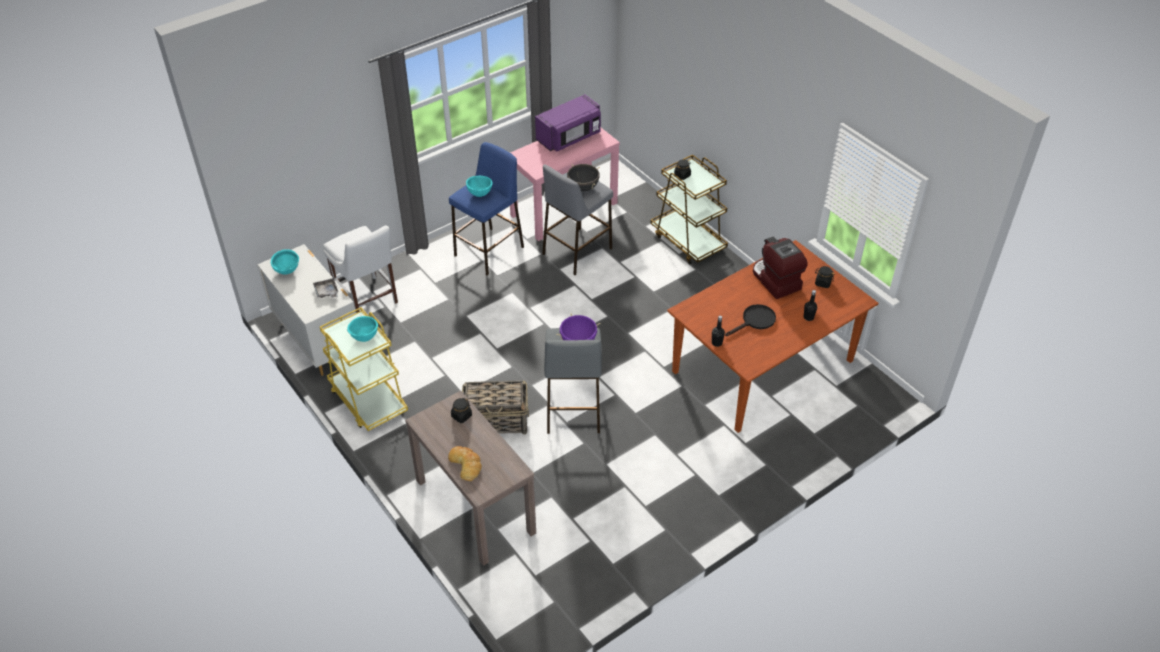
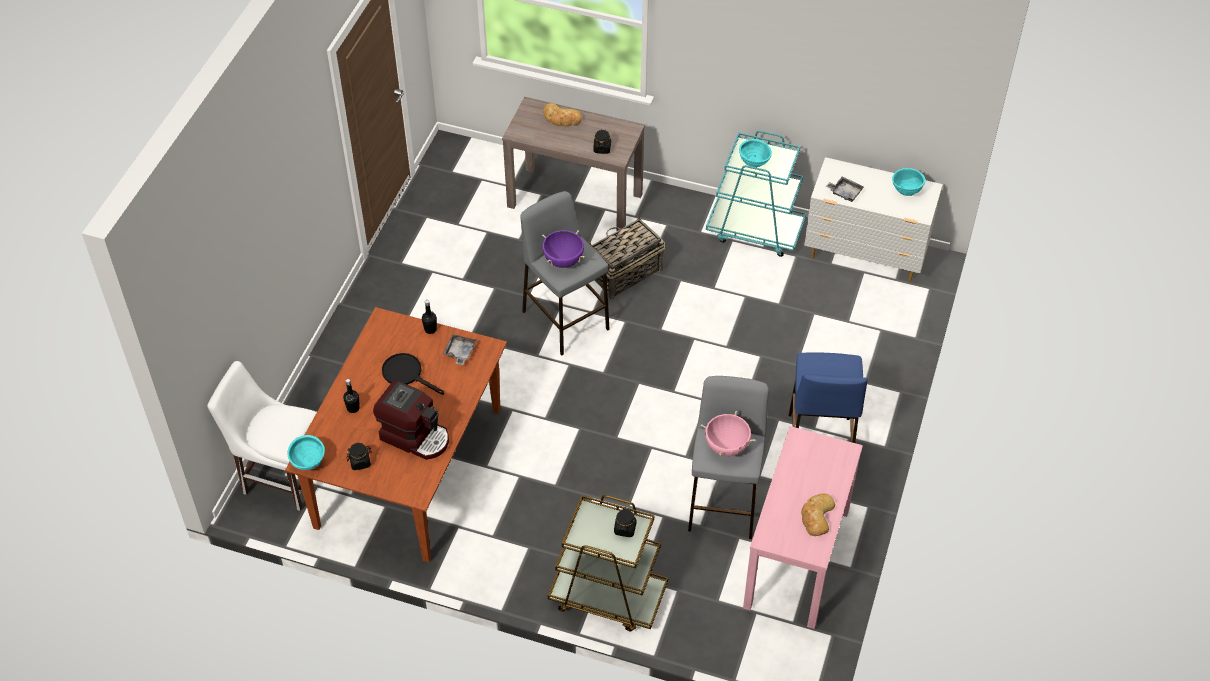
camera: 145 degrees right, 5 degrees up
(368, 300) = (872, 318): white chair -> white chair (280, 477)
(368, 400) = (755, 230): yellow cart -> turquoise cart
(480, 194) = (829, 372): turquoise bowl -> turquoise bowl (308, 463)
(569, 137) = (816, 516): purple microwave -> bread
(583, 188) = (726, 447): black cooking pot -> pink cooking pot
(706, 317) = (460, 352): none -> grey tray
(755, 321) = (407, 374): black frying pan -> black frying pan turned 105 degrees clockwise

